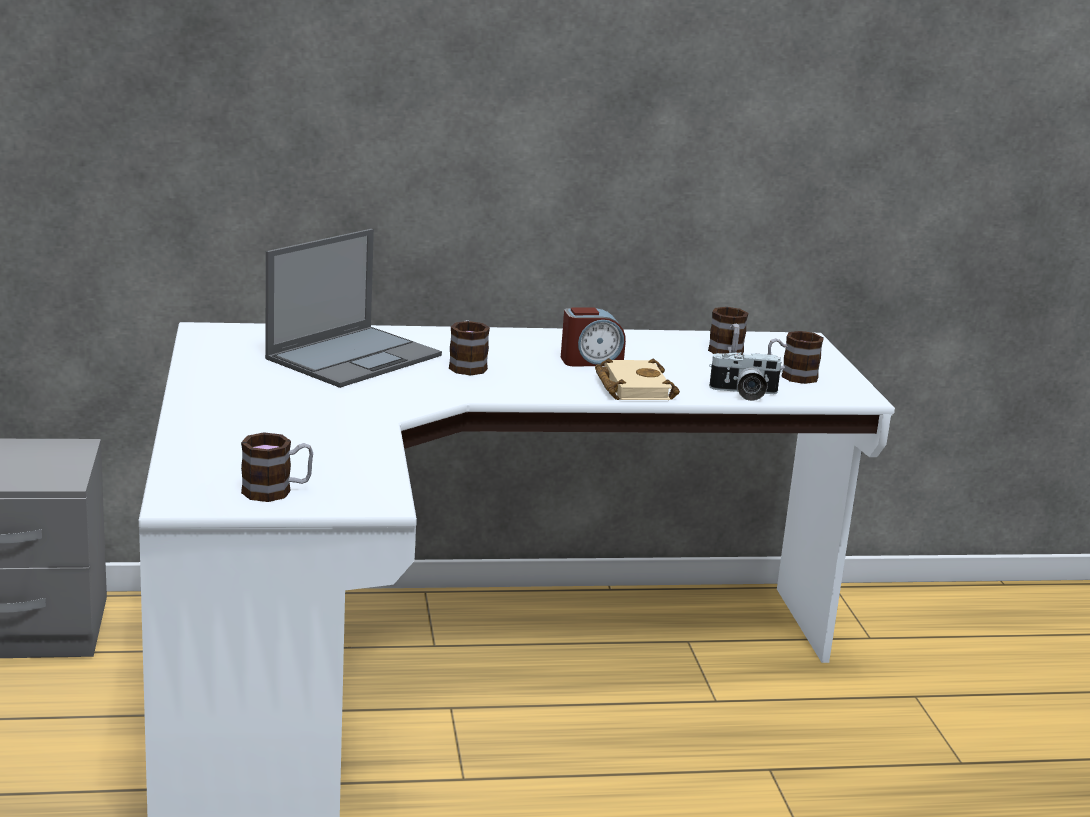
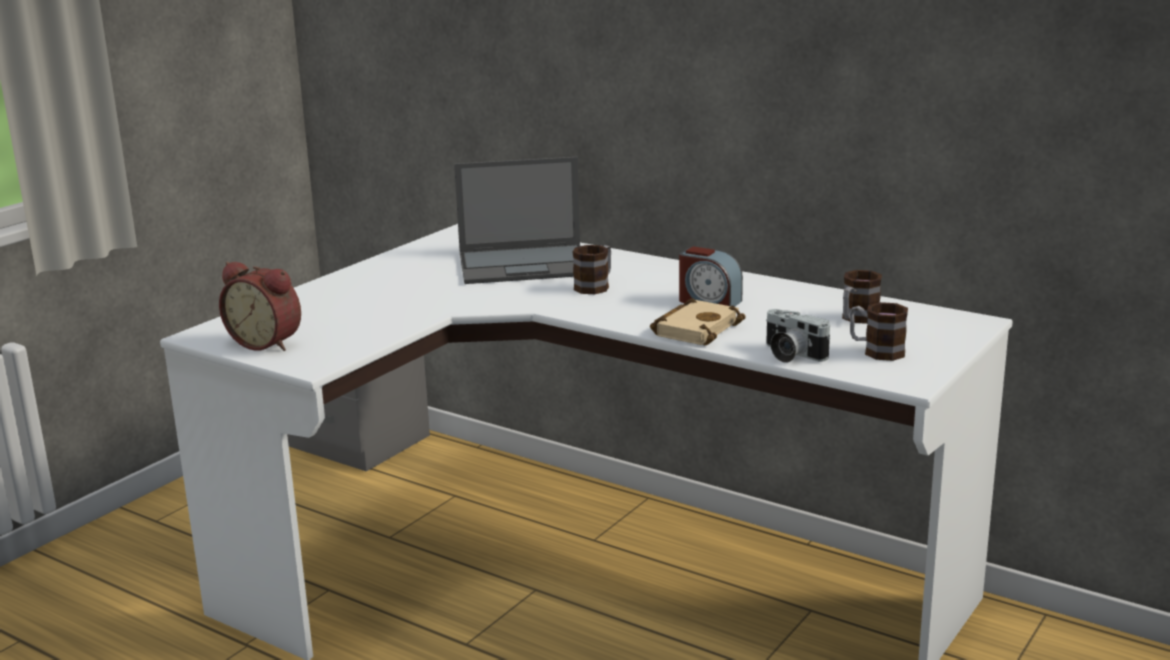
camera: 45 degrees right, 0 degrees up
(277, 491) = (267, 342): mug -> alarm clock

